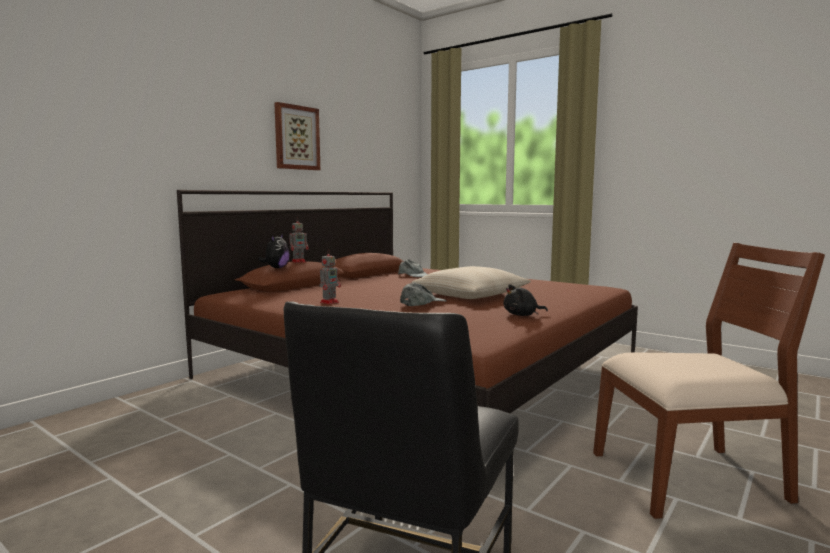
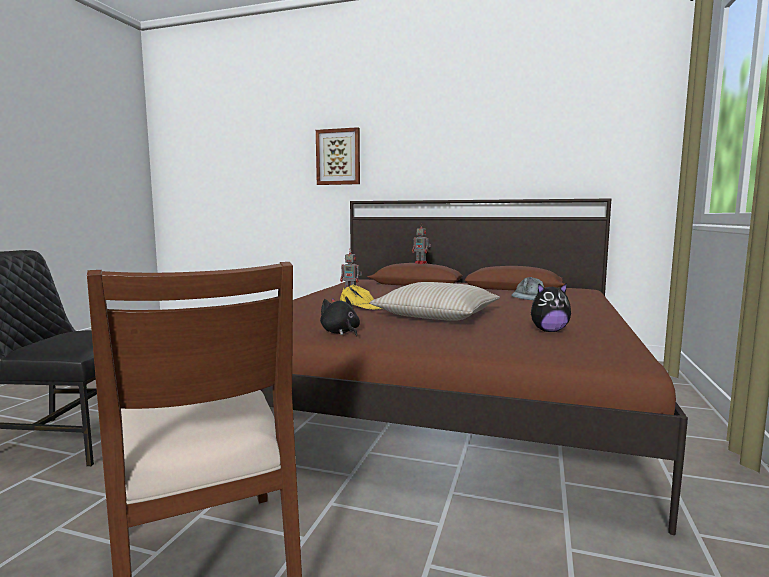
camera: 70 degrees right, 0 degrees up
(276, 268) = (391, 265): plush toy -> plush toy (548, 331)
(296, 137) = (467, 149): picture -> picture (338, 157)
(422, 303) = (362, 307): grey cap -> yellow cap

